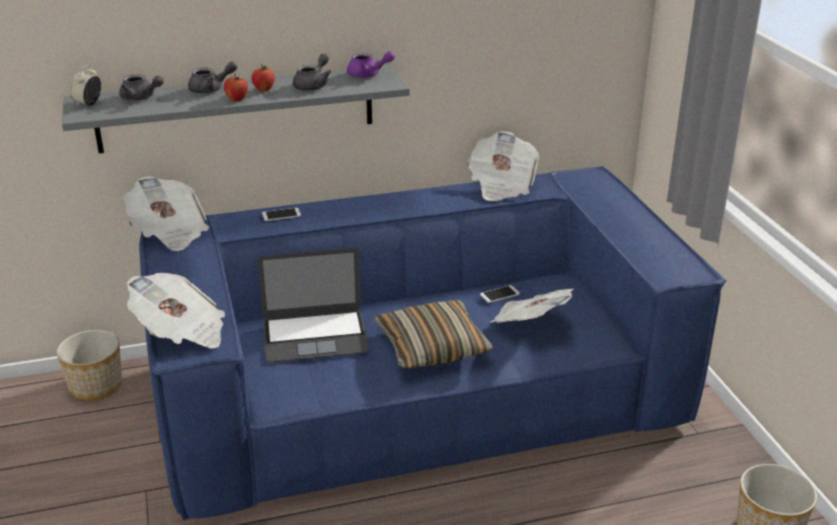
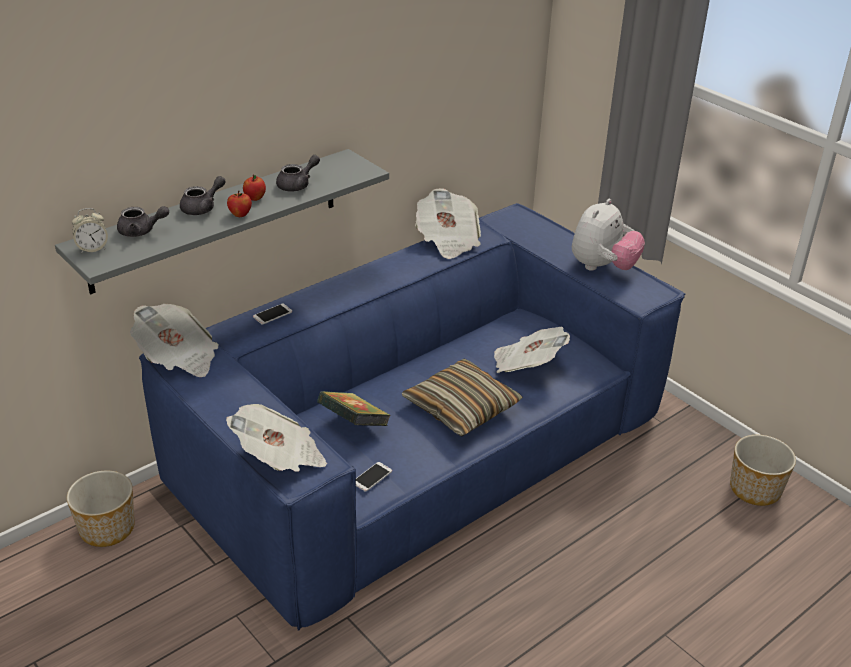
camera: 25 degrees left, 5 degrees up
(88, 104) = (92, 248): alarm clock -> alarm clock turned 105 degrees counterclockwise
(313, 85) = (298, 185): grey teapot -> grey teapot turned 45 degrees clockwise
(315, 336) = (354, 425): laptop -> book
(368, 75) = (337, 164): purple teapot -> none
(499, 294) = (483, 343): phone -> phone (372, 477)
(648, 238) = (602, 267): none -> plush toy

